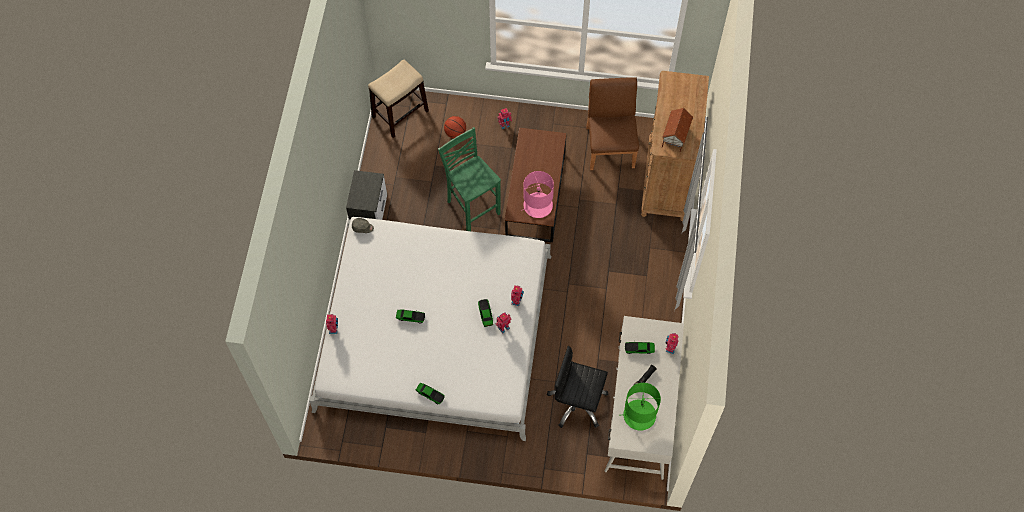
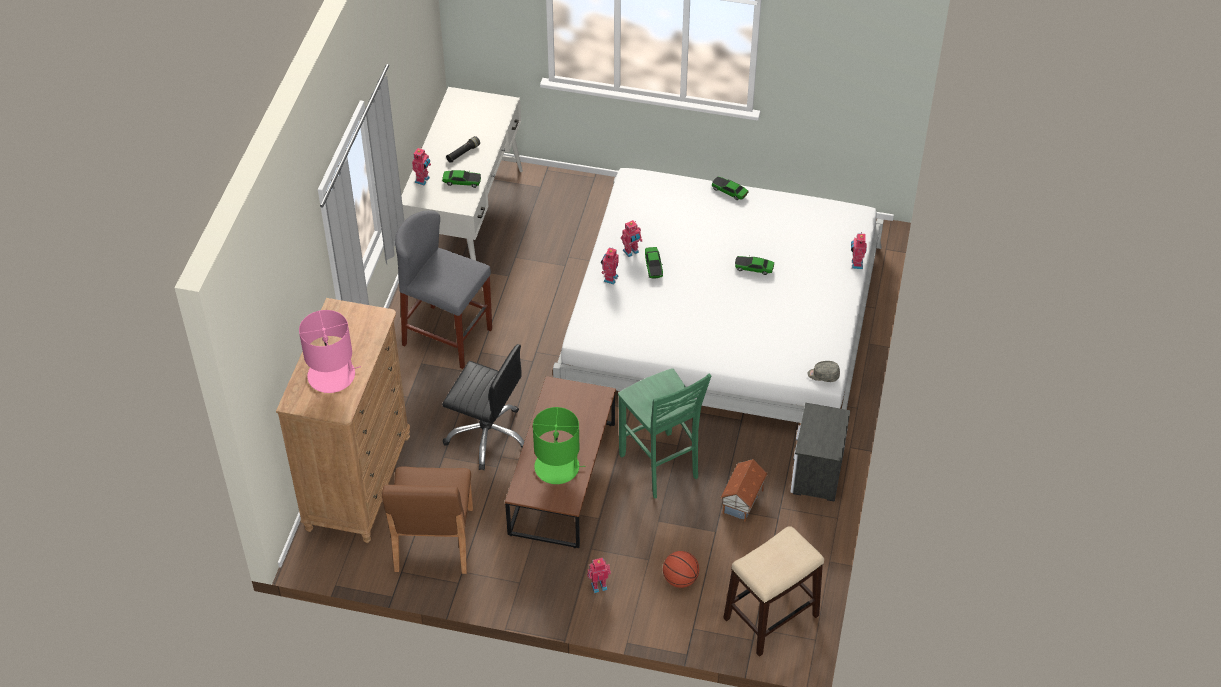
camera: 175 degrees left, 15 degrees down
(537, 205) = (565, 402): pink table lamp -> pink table lamp (332, 375)
(577, 402) = (543, 234): black office chair -> black office chair (487, 435)
(632, 299) = (447, 337): none -> grey stool
(639, 415) = (478, 122): green table lamp -> green table lamp (557, 467)
(674, 137) = (355, 329): toy house -> toy house (743, 502)

